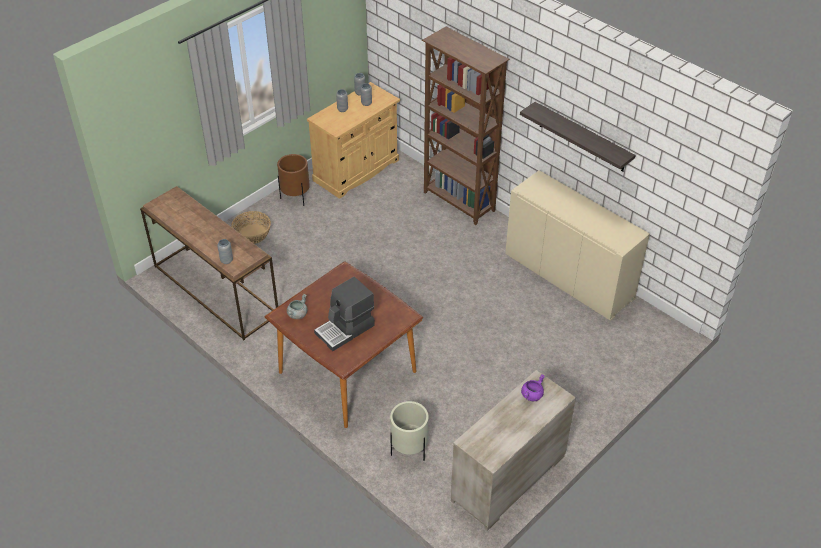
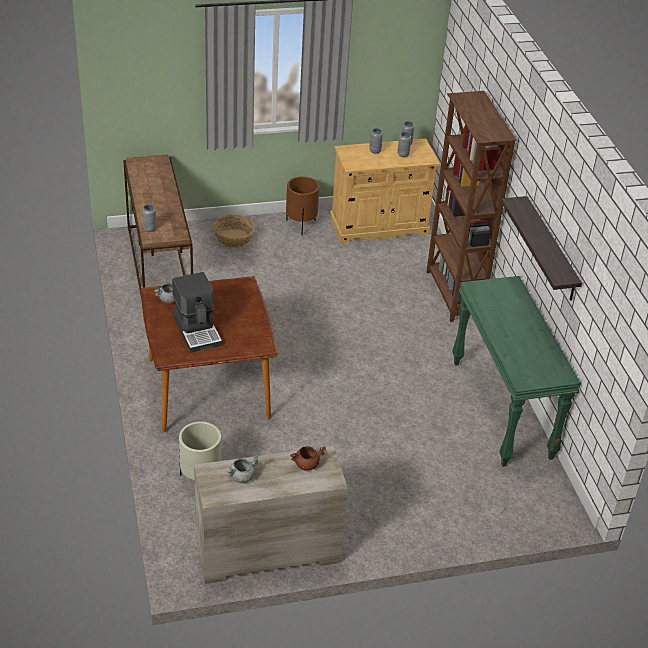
camera: 30 degrees right, 5 degrees down
(345, 329) = (198, 330): coffee machine -> coffee machine turned 105 degrees counterclockwise
(496, 431) = (242, 476): none -> grey cooking pot
(531, 395) = (306, 464): purple cooking pot -> brown cooking pot
(568, 276) = (502, 409): beige cabinet -> green console table

